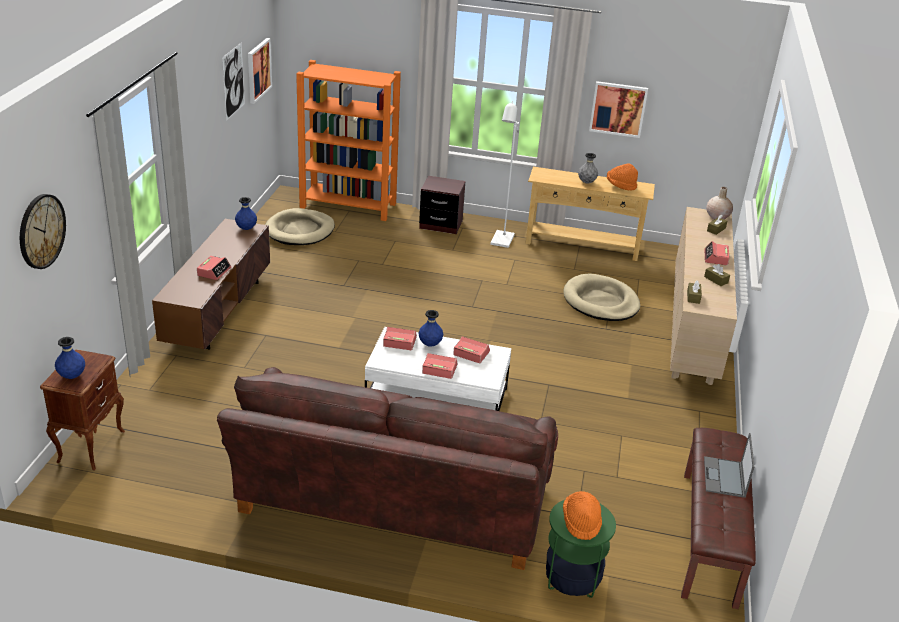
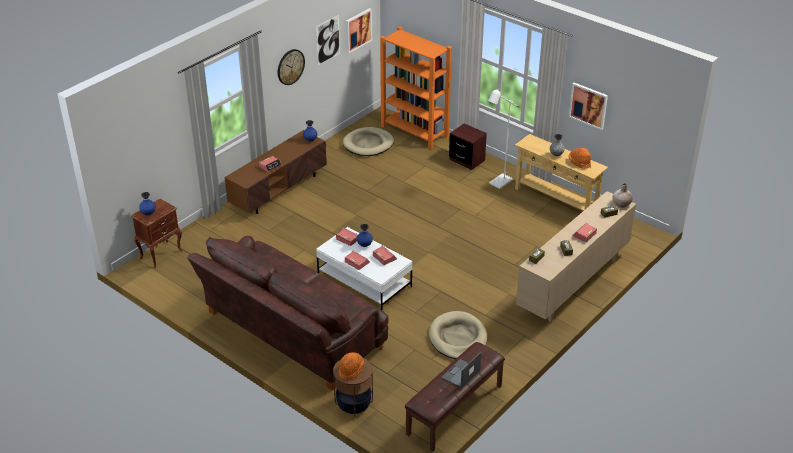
camera: 30 degrees right, 5 degrees up
(41, 231) = (142, 132): wall clock -> wall clock (290, 67)
(572, 579) = (353, 404): green side table -> brown side table
(600, 301) = (529, 245): beige dog bed -> beige dog bed (458, 338)

